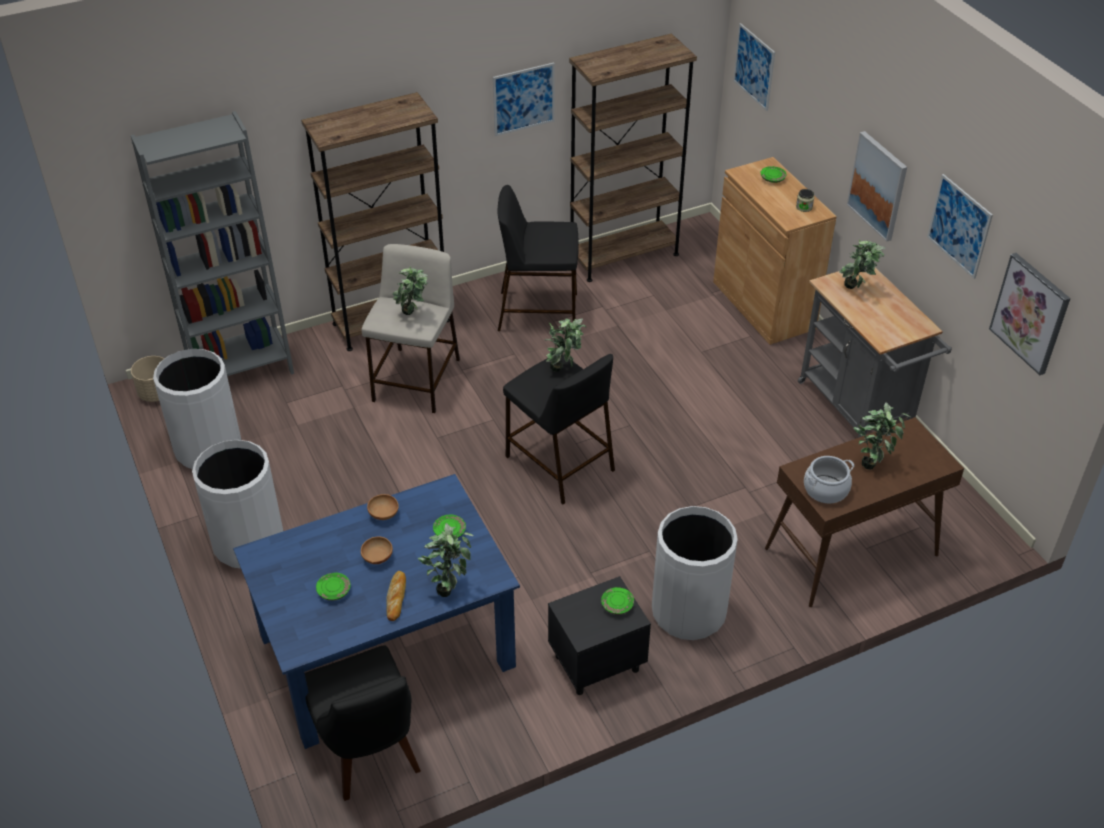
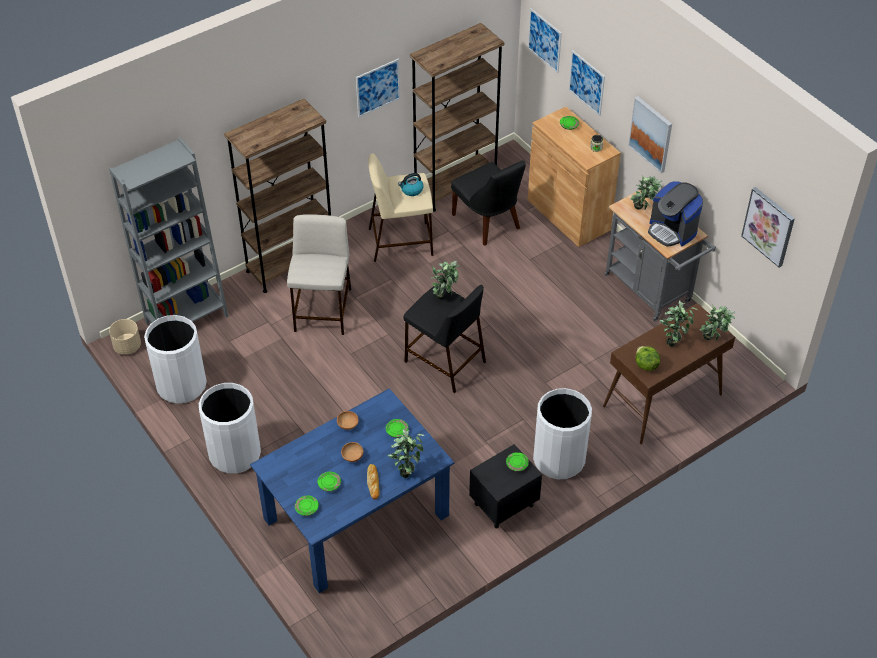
camera: 10 degrees left, 5 degrees up
(292, 620) = (307, 508): none -> green plate
(368, 751) = (363, 588): black chair -> black chair (488, 223)
(413, 315) = (323, 267): potted plant -> potted plant (713, 340)
(539, 311) = (401, 241): black stool -> beige stool
(553, 239) = (411, 190): none -> kettle
(826, 490) = (645, 365): cooking pot -> lettuce
(892, 319) = (672, 230): none -> coffee machine
(959, 226) = (713, 166): picture -> picture (586, 83)

